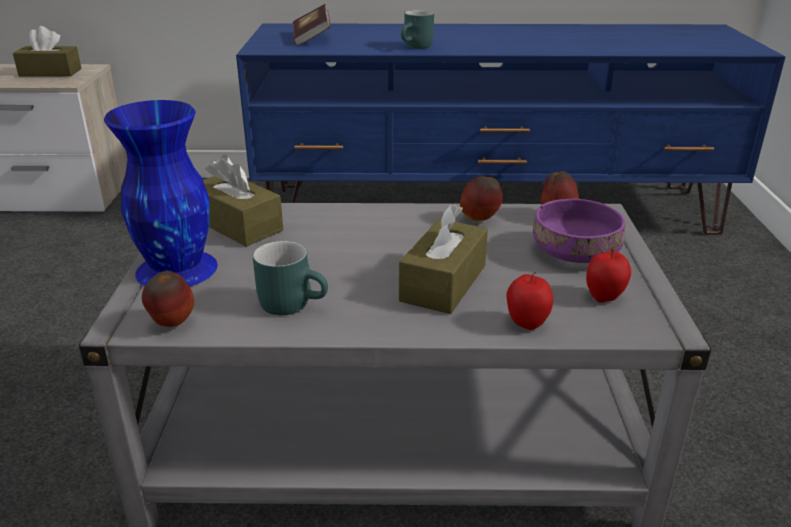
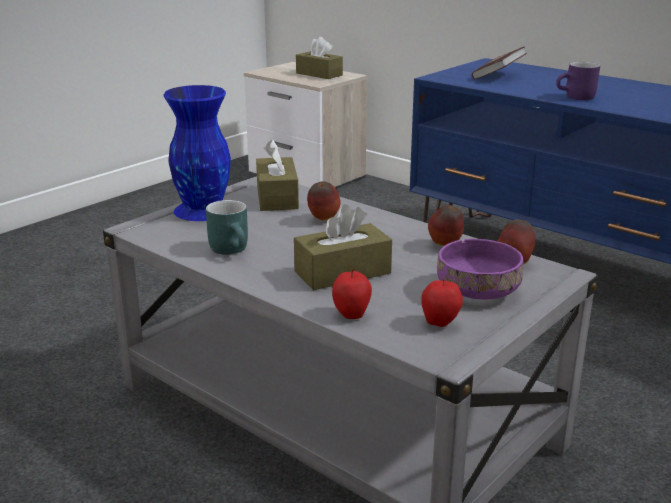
camera: 40 degrees right, 5 degrees down
(172, 325) = (156, 236): apple -> apple (323, 220)
(417, 47) = (576, 98): turquoise mug -> purple mug

